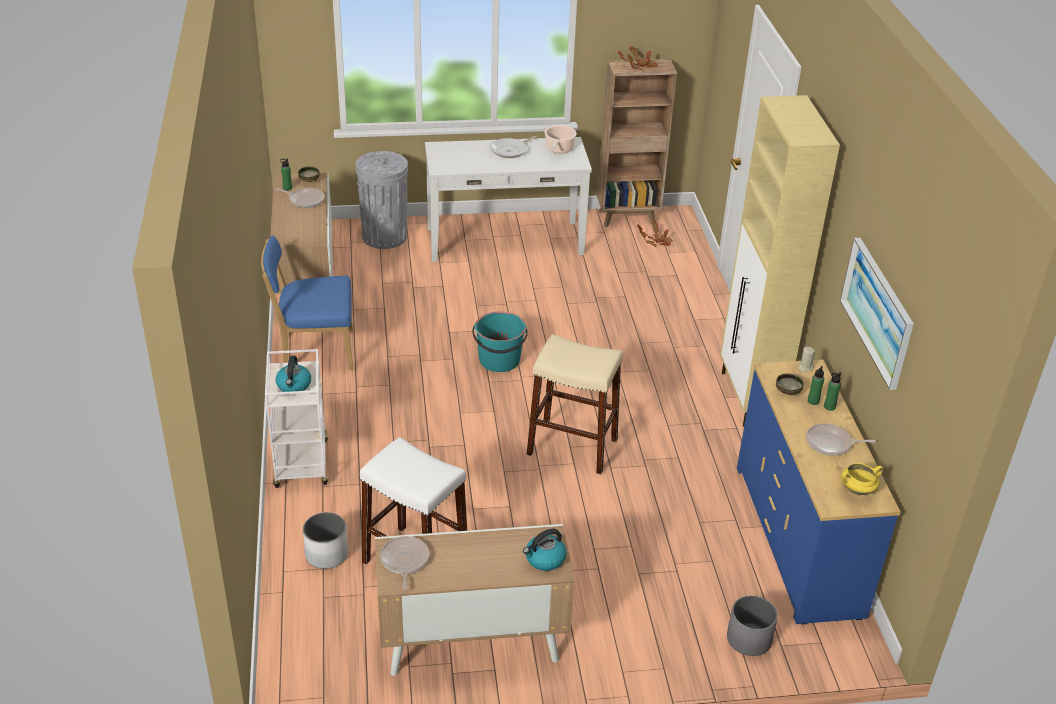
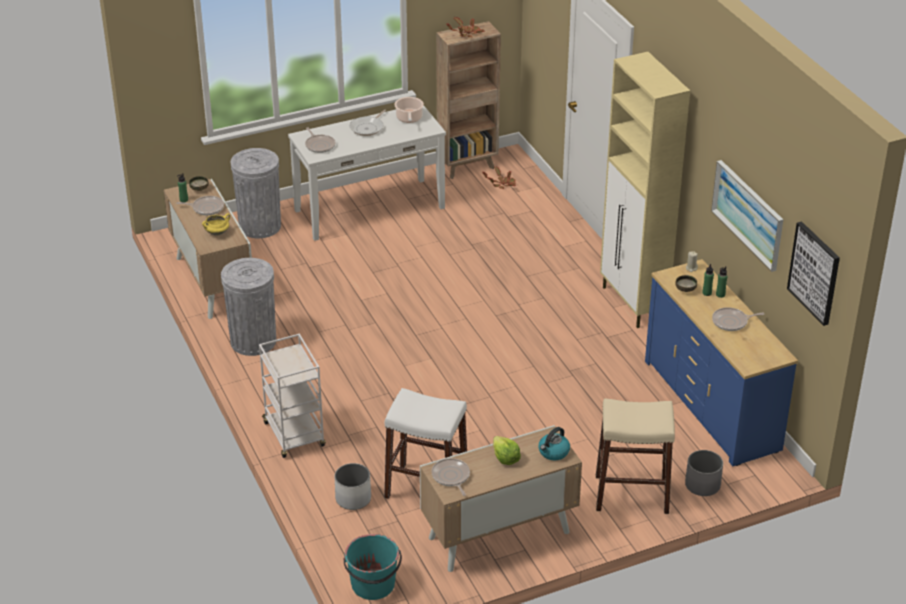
camera: 15 degrees left, 0 degrees up
(294, 386) = (292, 367): kettle -> none
(314, 352) = (253, 341): blue chair -> grey trash can
(451, 158) = (319, 145): none -> frying pan
(482, 552) = (505, 458): none -> lettuce
(499, 360) = (415, 315): turquoise bucket -> turquoise bucket (373, 585)
(572, 447) = (508, 373): beige stool -> beige stool (632, 494)
(857, 489) = (763, 351): yellow cooking pot -> yellow cooking pot (217, 232)
(938, 401) = (815, 272): none -> picture

